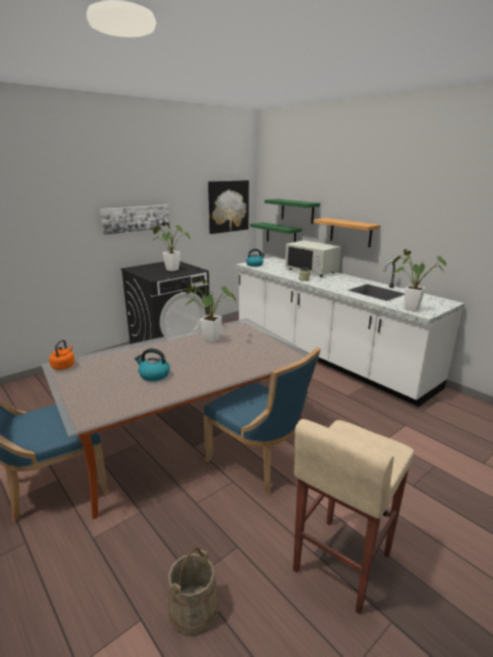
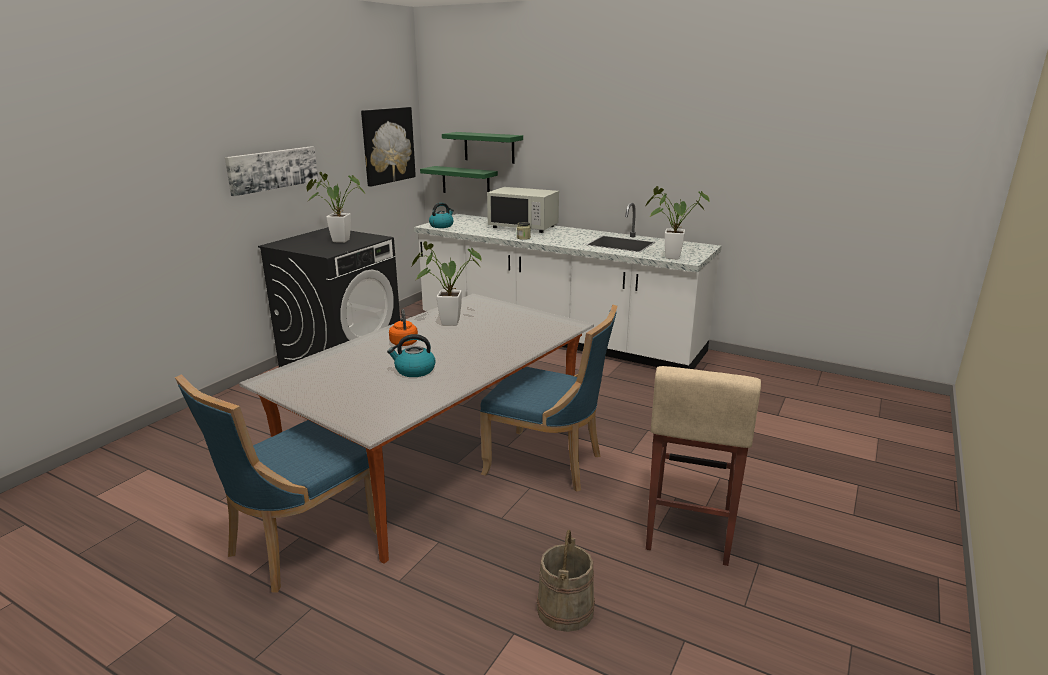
camera: 20 degrees left, 0 degrees up
(64, 366) = (277, 379): orange kettle -> orange kettle (404, 342)
(350, 232) = (570, 172): shelf -> none

